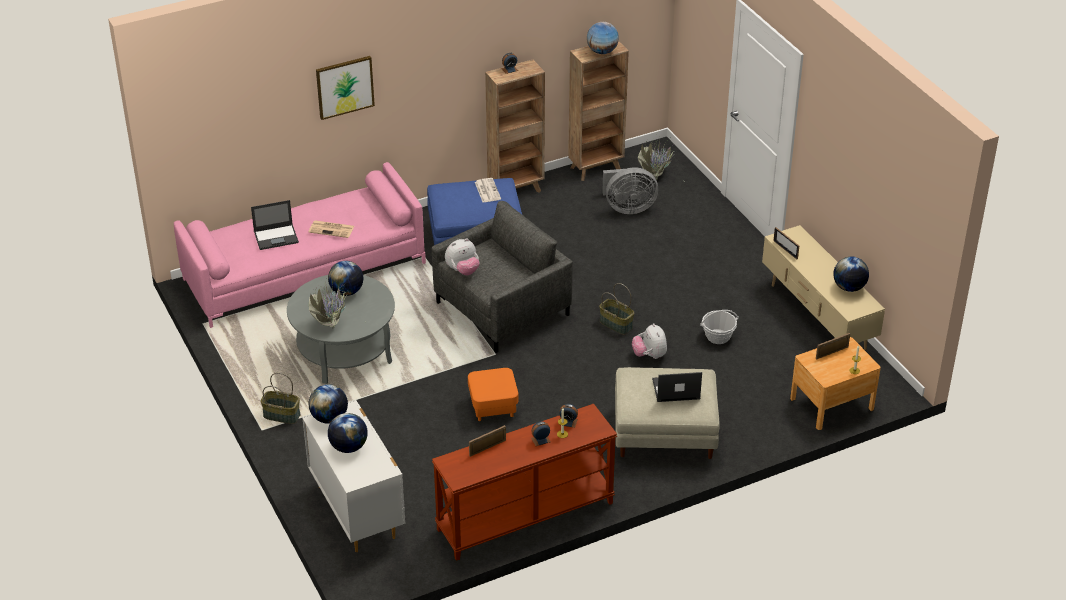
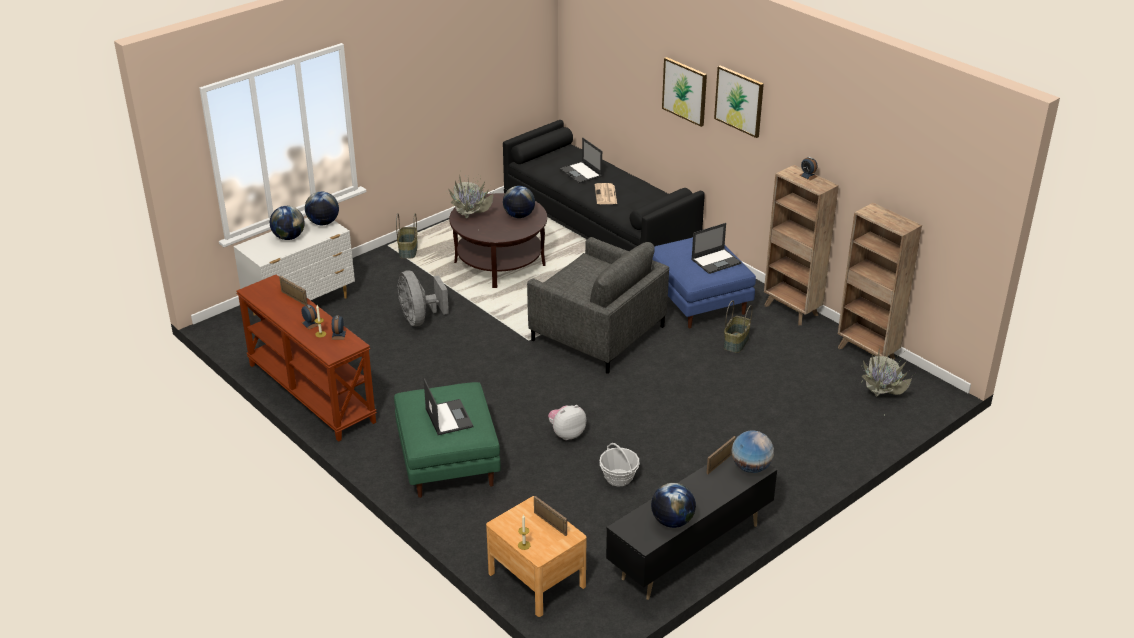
camera: 75 degrees right, 5 degrees down
(304, 271) = (599, 224): pink sofa -> black sofa
(344, 352) = (500, 263): grey coffee table -> brown coffee table
(412, 56) = (739, 101): none -> picture
(463, 270) = (574, 264): plush toy -> none
(487, 190) = (716, 261): newspaper -> laptop
(493, 406) = (454, 351): orange ottoman -> none
(602, 51) = (886, 220): globe -> globe (750, 467)
(616, 324) = (607, 405): basket -> basket (736, 343)
(628, 208) = (809, 384): grey fan -> grey fan (420, 319)
(663, 434) = (447, 460): beige ottoman -> green ottoman
(817, 318) = (689, 551): beige tv stand -> black tv stand

